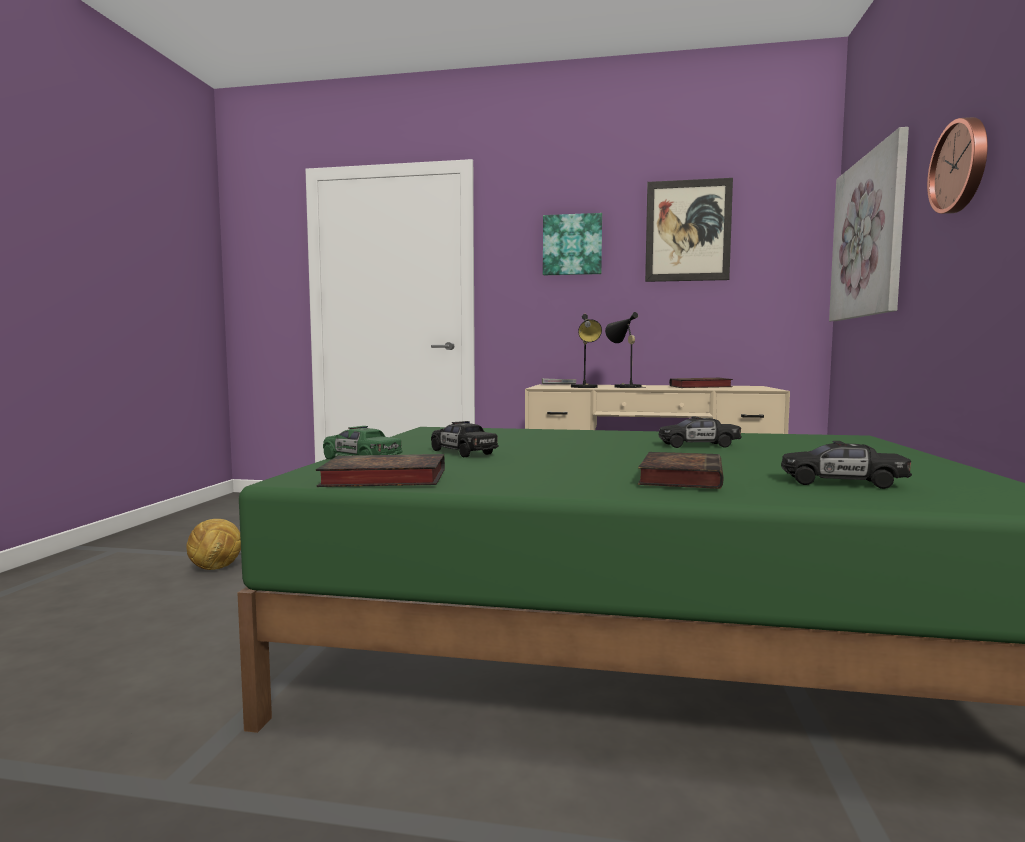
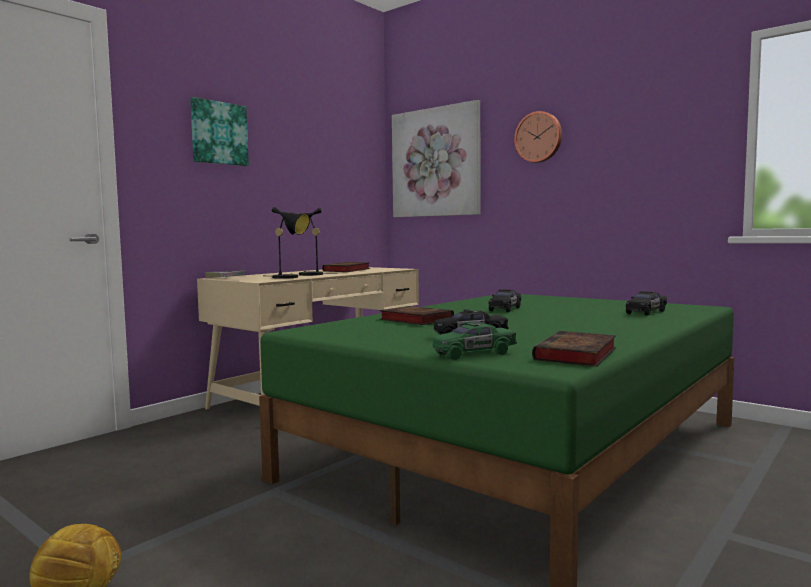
camera: 60 degrees left, 0 degrees up
(680, 477) = (615, 322): book -> book (414, 320)
(688, 231) = (306, 136): picture -> none

